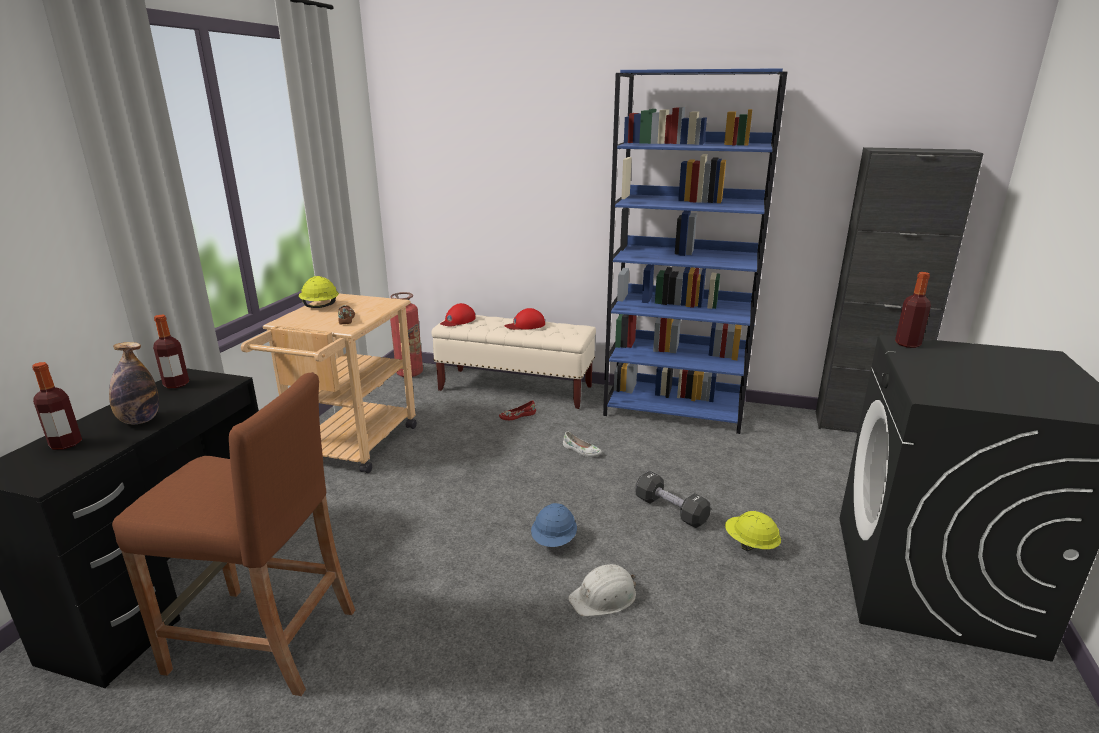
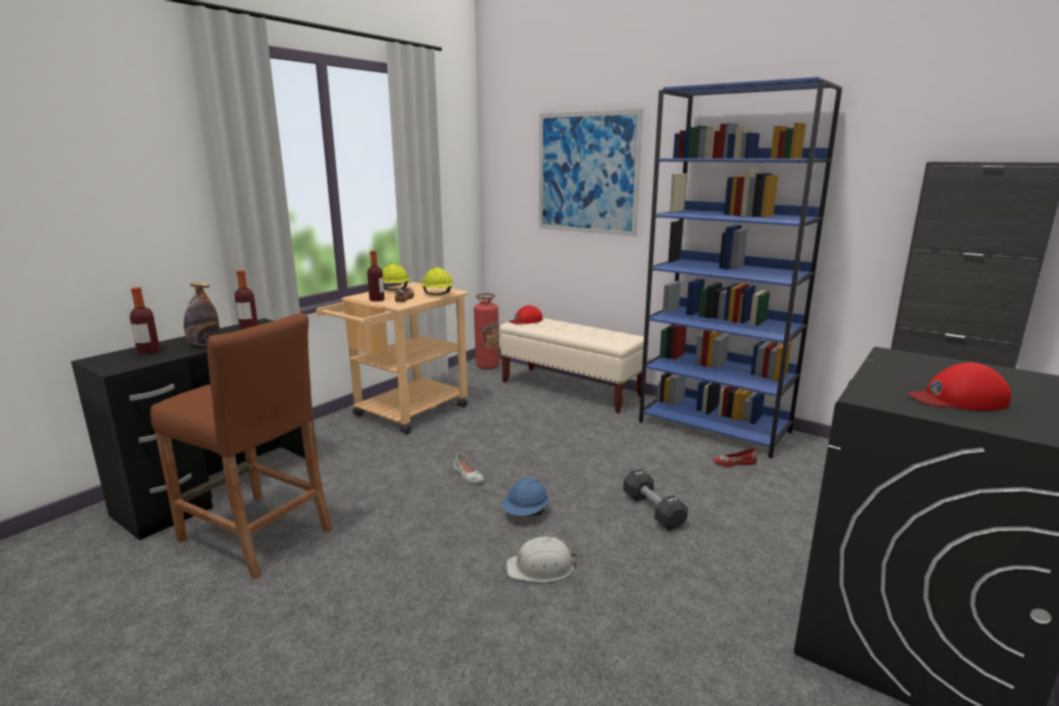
camera: 20 degrees right, 5 degrees down
(514, 155) = (587, 173): none -> picture
(517, 416) = (558, 410): red shoe -> red shoe (734, 463)
(525, 325) = (582, 329): red cap -> red cap (958, 399)
(581, 451) = (598, 447): white shoe -> white shoe (468, 475)
(750, 544) = (717, 556): yellow hard hat -> yellow hard hat (437, 294)
(907, 344) = (898, 356): bottle -> bottle (377, 300)

